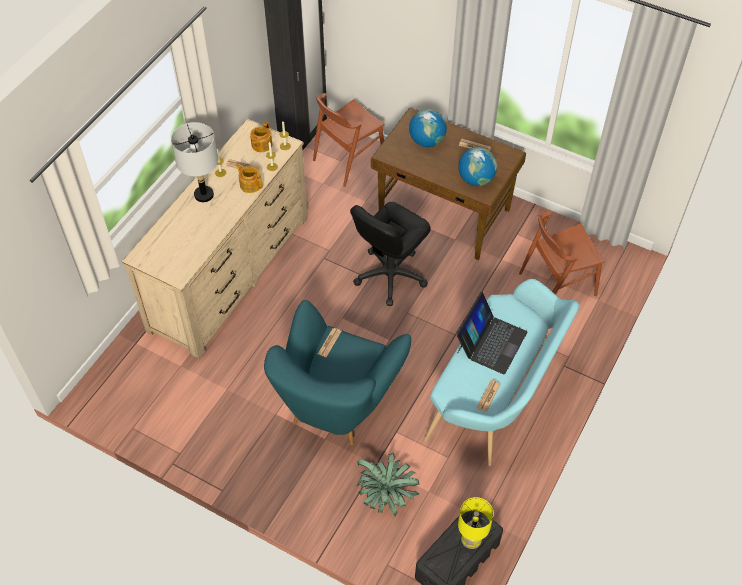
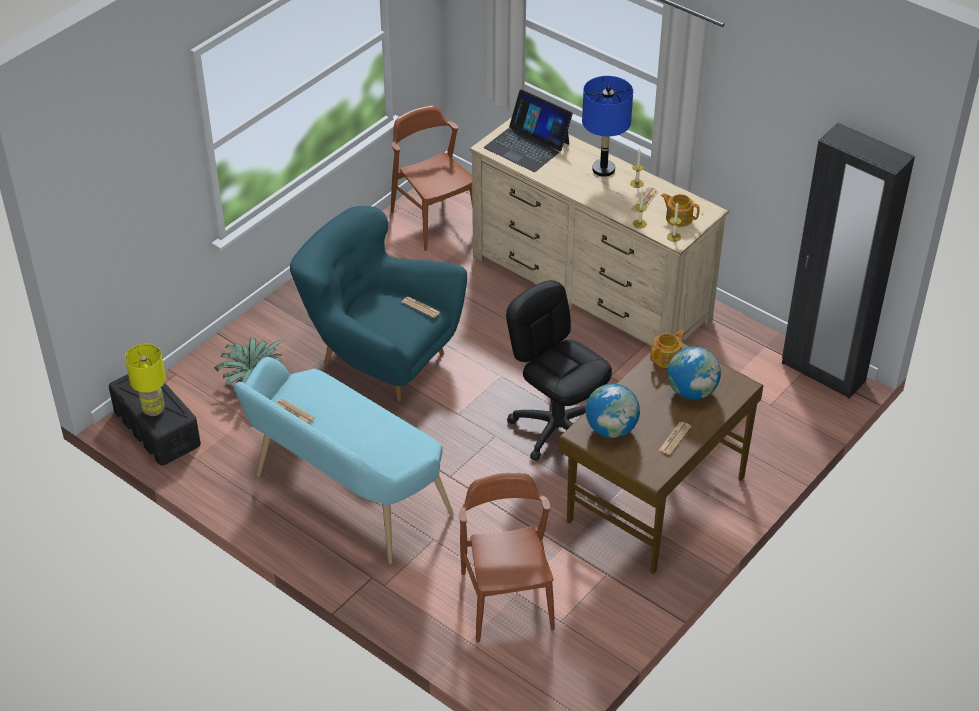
camera: 100 degrees right, 10 degrees down
(203, 195) = (603, 169): grey table lamp -> blue table lamp
(250, 184) = (613, 205): teapot -> teapot (666, 358)
(349, 160) = (771, 413): brown chair -> brown chair (434, 220)
(491, 342) = (367, 427): laptop -> laptop (527, 145)

